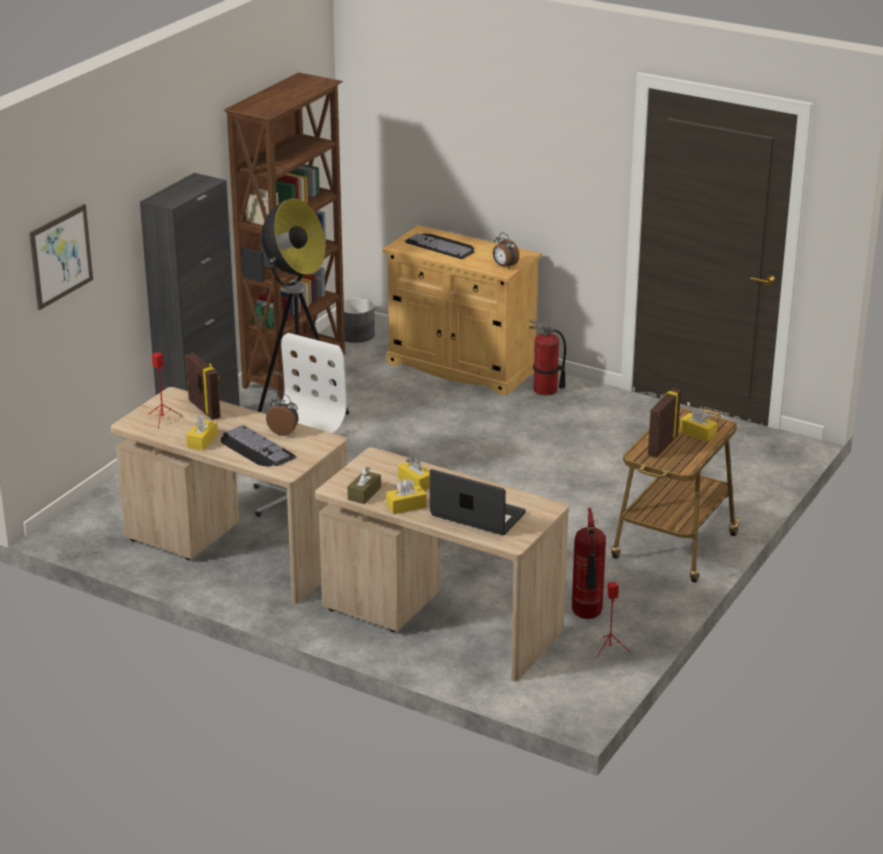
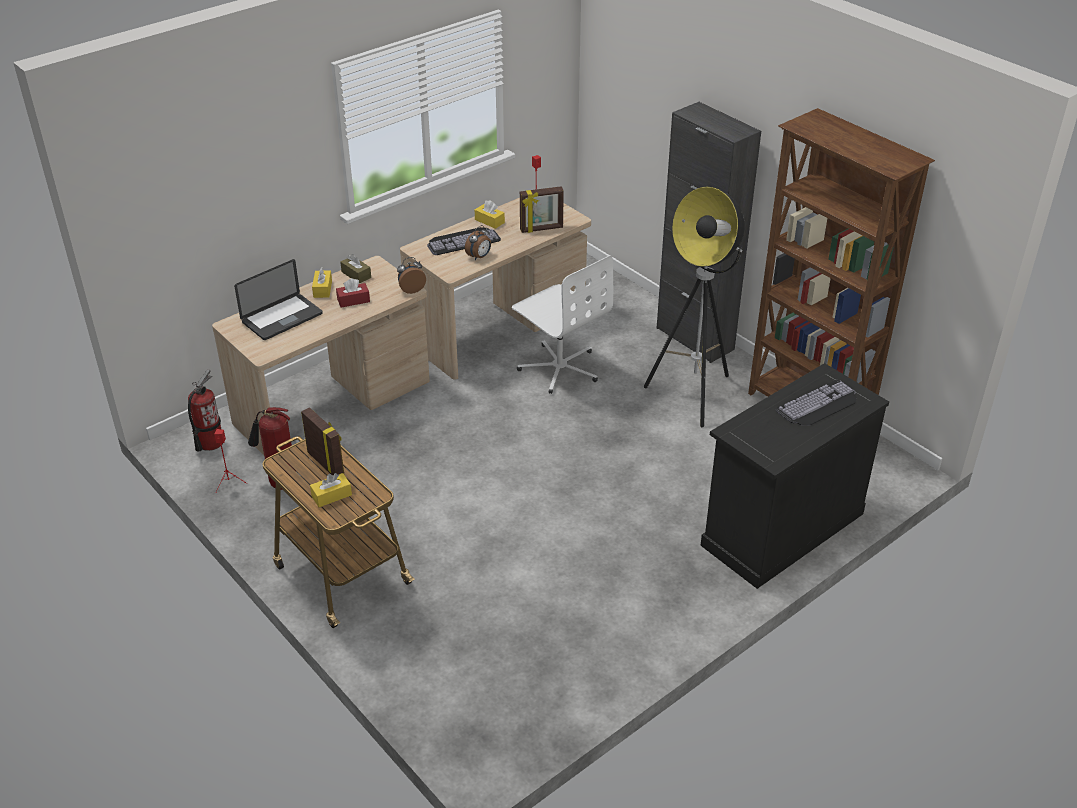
camera: 110 degrees right, 10 degrees up
(61, 256) = (630, 79): picture -> none
(356, 334) = (884, 470): grey planter -> none
(416, 482) = (353, 300): yellow tissue box -> red tissue box
(461, 366) = (782, 529): beige cabinet -> black cabinet
(504, 266) = (743, 436): alarm clock -> alarm clock (411, 289)
(545, 390) = (702, 580): fire extinguisher -> fire extinguisher (210, 442)

